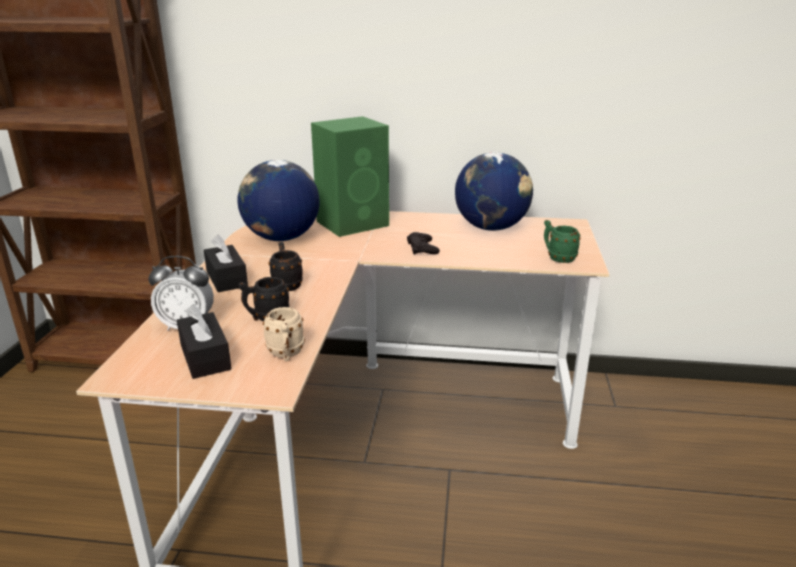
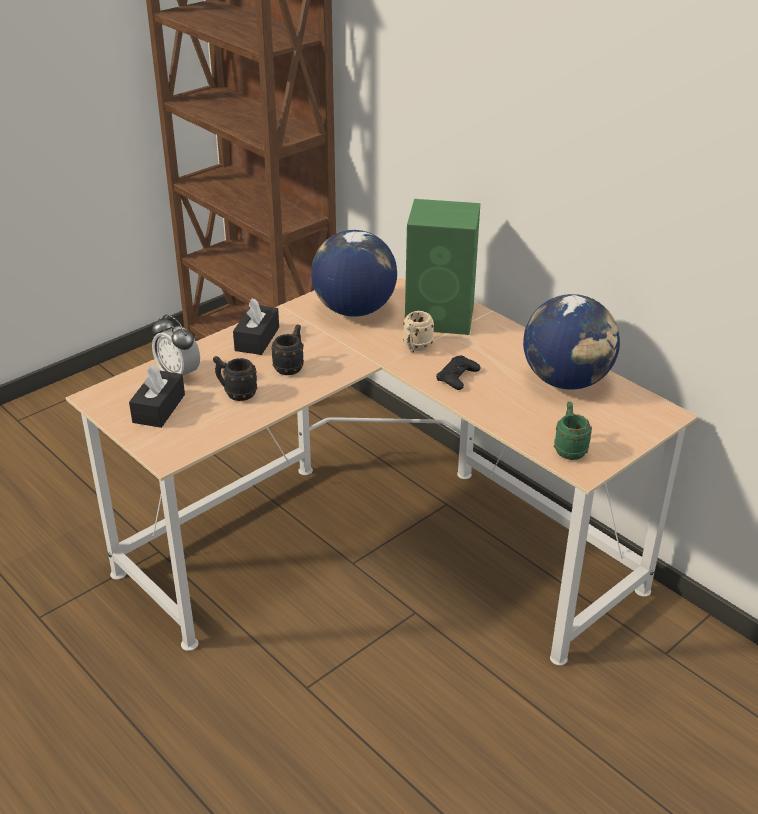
camera: 40 degrees right, 10 degrees up
(286, 354) = (208, 433): beige mug -> beige mug (415, 347)

